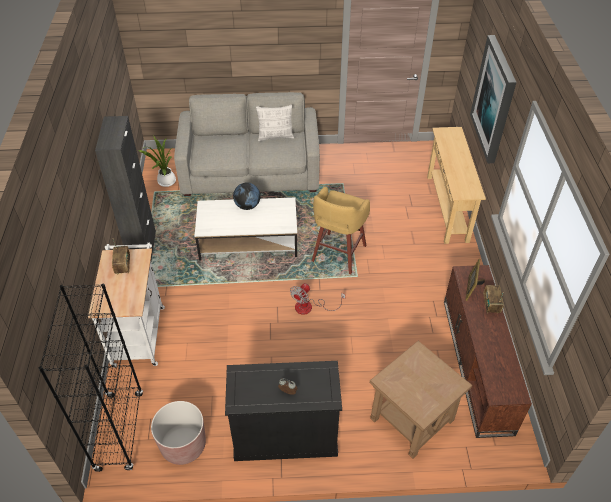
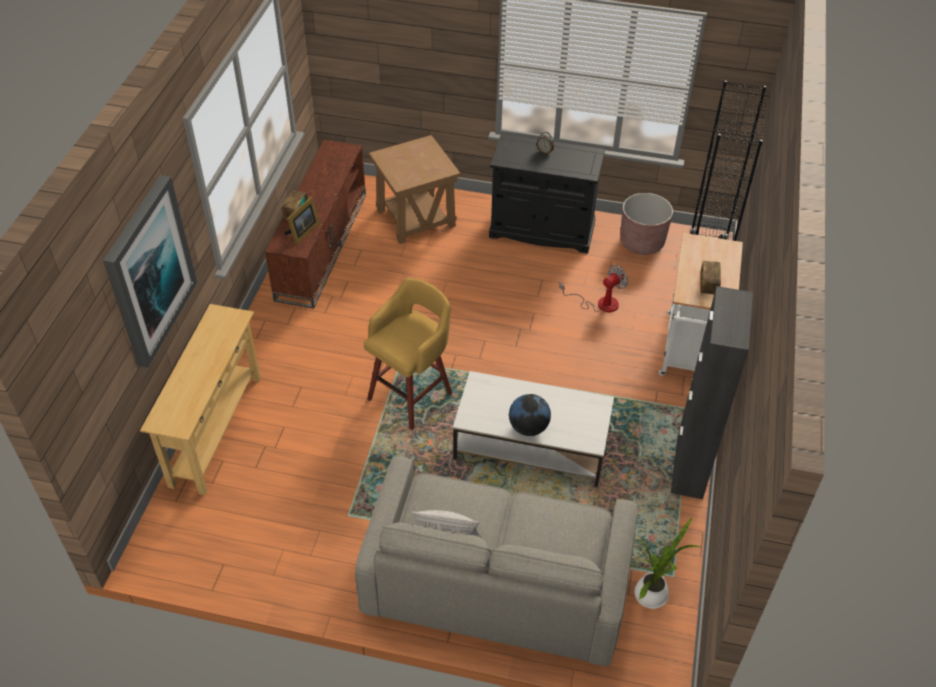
camera: 165 degrees left, 0 degrees up
(310, 307) = (475, 337): fan -> fan (600, 303)

